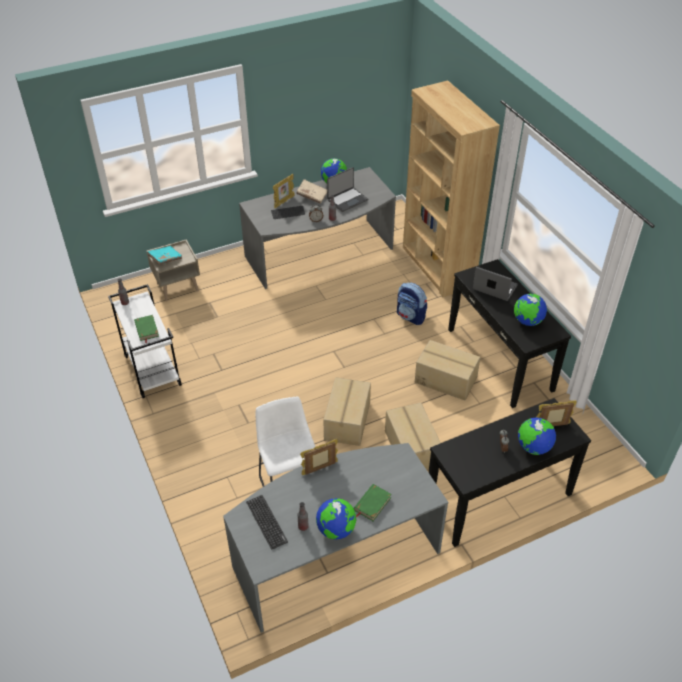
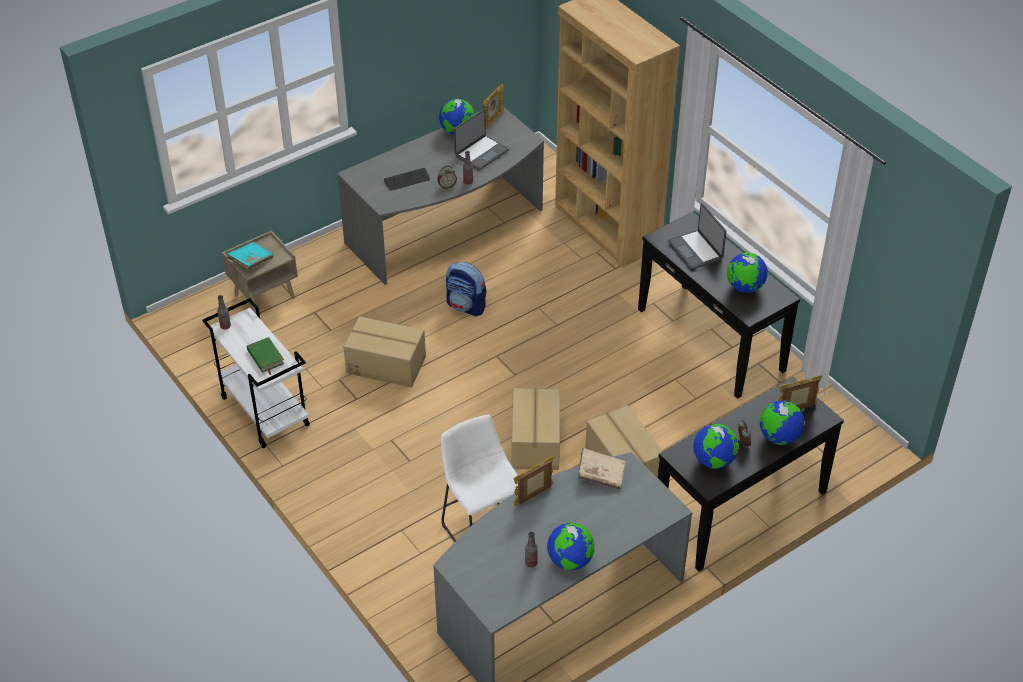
camera: 10 degrees left, 0 degrees up
(266, 522) = (486, 564): keyboard -> none
(284, 202) = (397, 165): picture frame -> picture frame (492, 121)
(312, 196) = (433, 152): beige book -> beige book (601, 474)
(372, 504) = (605, 526): green book -> none
(411, 316) = (586, 298): backpack -> backpack (466, 306)
(445, 379) = (648, 373): cardboard box -> cardboard box (386, 364)
(475, 460) = (714, 461): none -> globe
(494, 288) = (696, 250): laptop -> laptop turned 135 degrees counterclockwise

